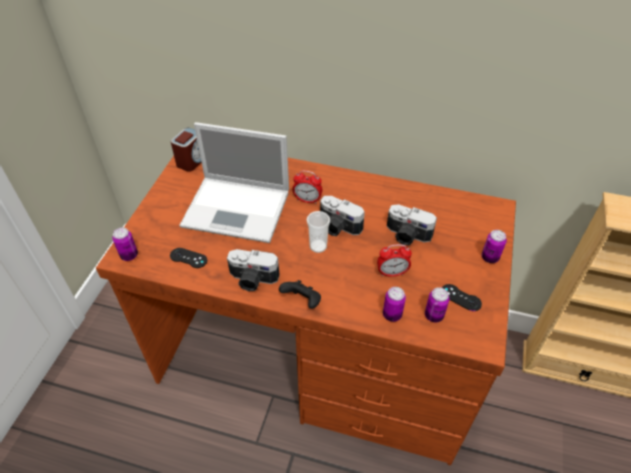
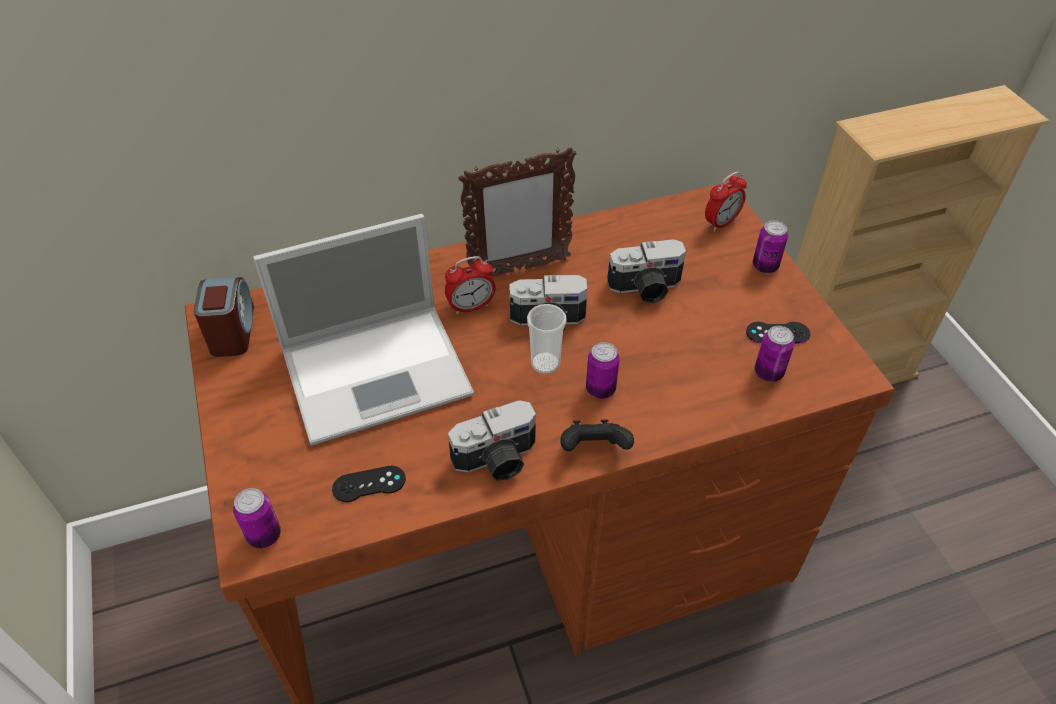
camera: 35 degrees left, 0 degrees up
(348, 193) = (518, 269): none -> picture frame
(392, 273) = (672, 347): alarm clock -> alarm clock (721, 223)
(392, 315) = (721, 400): can -> can (600, 389)

